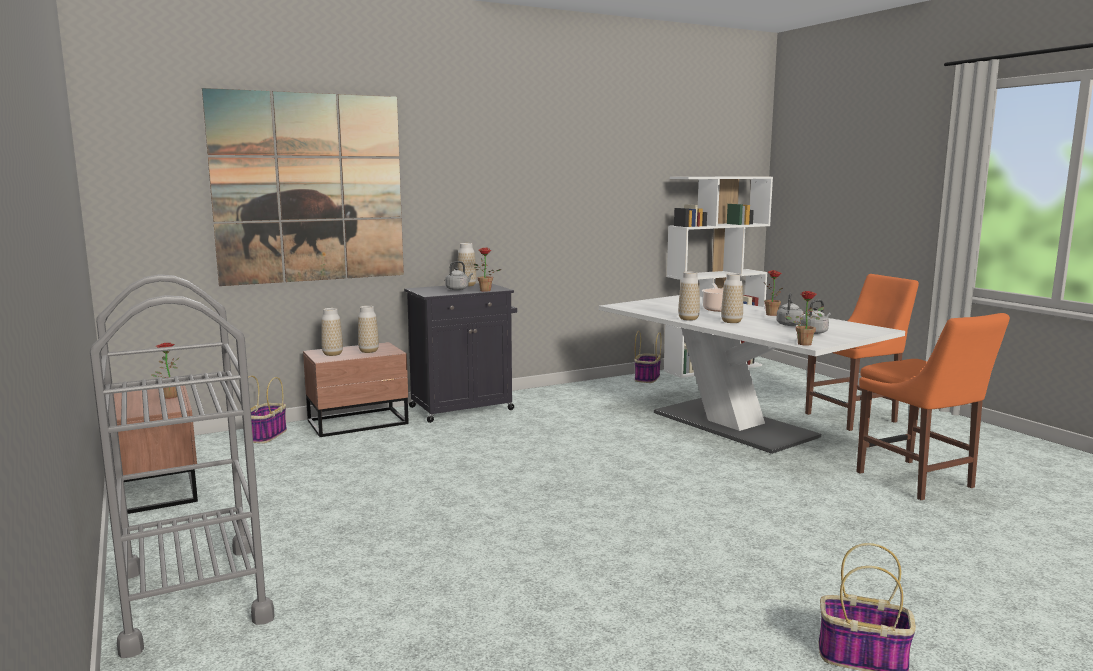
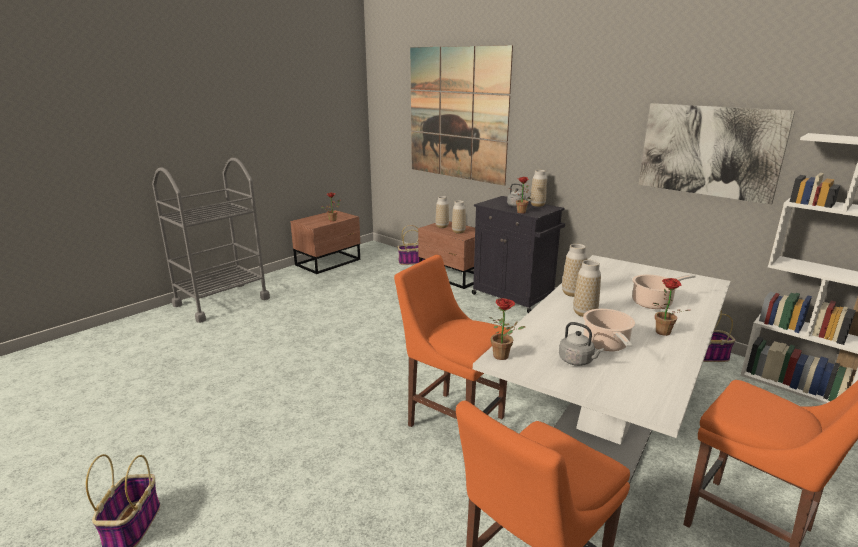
camera: 70 degrees right, 10 degrees up
(607, 199) = (709, 151): none -> picture
(701, 472) = (452, 419): none -> orange chair
(789, 325) = (606, 344): grey kettle -> cooking pot

